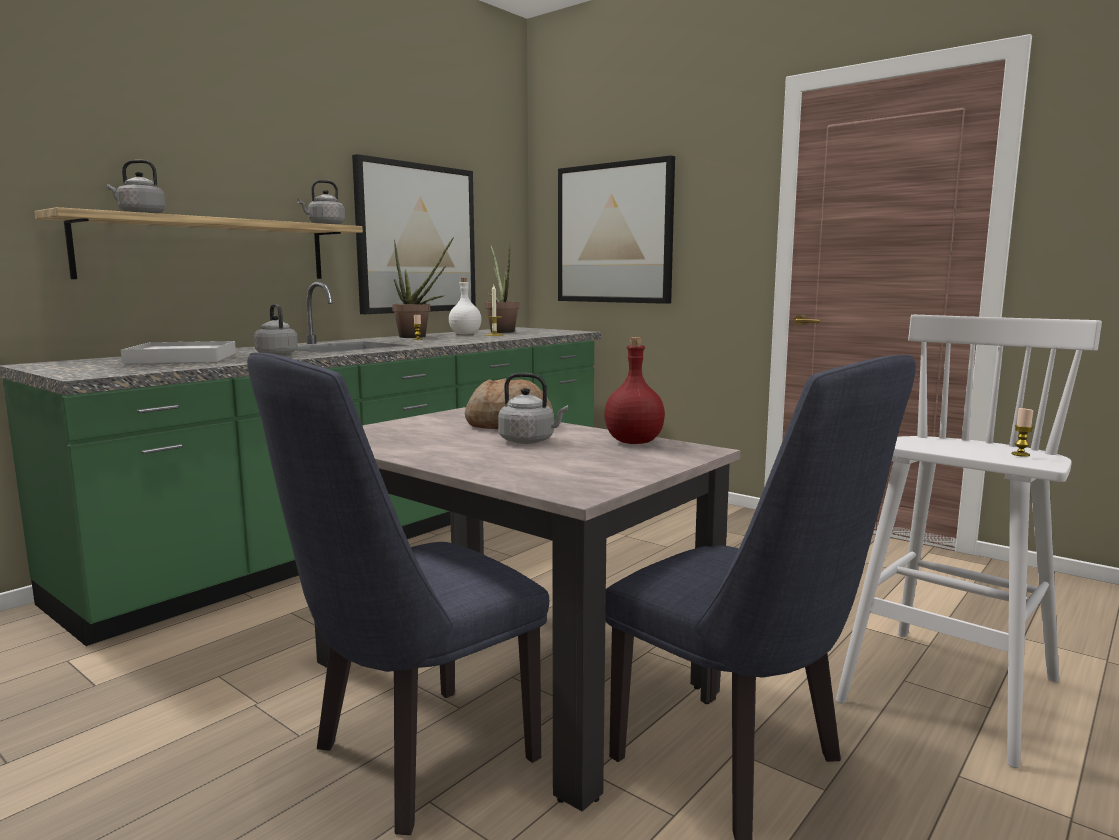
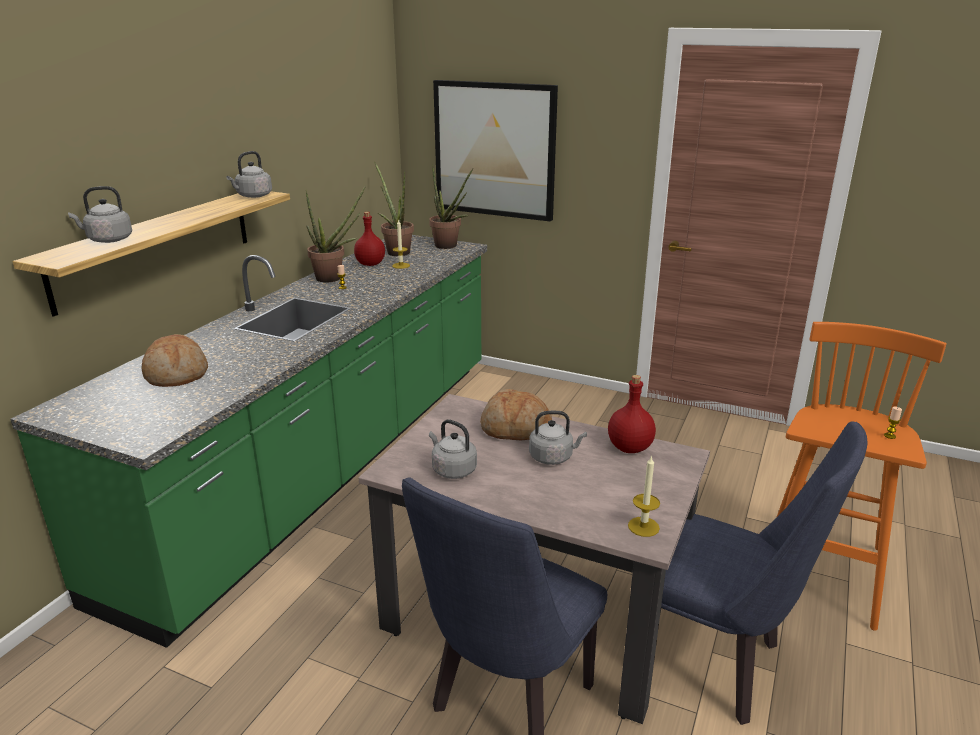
camera: 15 degrees left, 15 degrees up
(182, 358) = (176, 374): white tray -> bread
(276, 354) = (255, 352): grey kettle -> grey kettle (452, 470)
(416, 239) = (316, 176): picture -> none
(465, 334) = (370, 264): white bottle -> red bottle
(559, 331) = (449, 246): none -> potted plant
(584, 484) = (643, 527): none -> candle
(948, 693) = (821, 573): white stool -> orange stool

